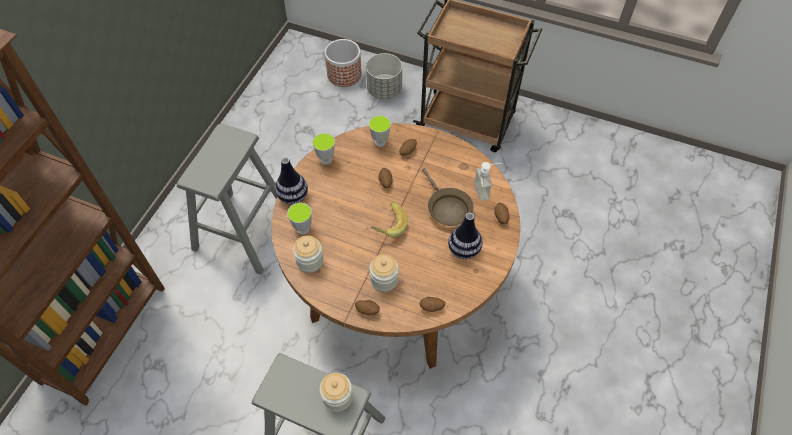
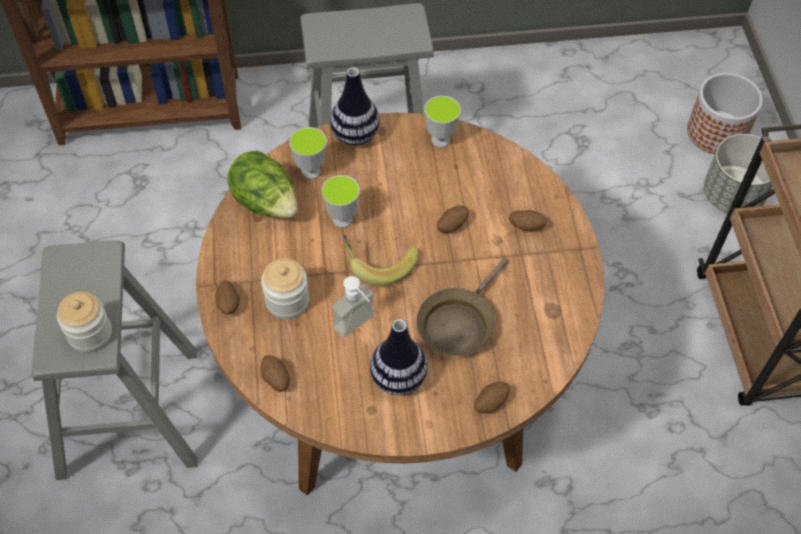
camera: 60 degrees right, 0 degrees up
(310, 261) = (266, 203): jar -> lettuce
(380, 142) = (518, 186): cup -> cup (342, 219)
(486, 190) = (528, 360): soap dispenser -> soap dispenser (359, 327)

